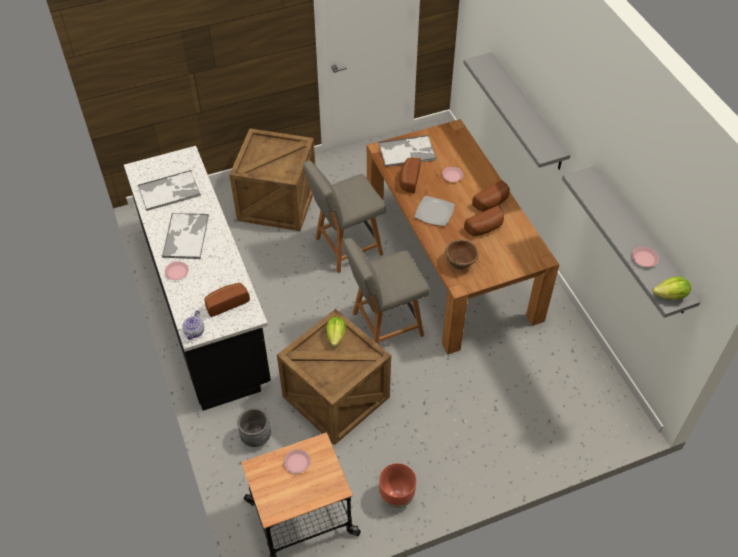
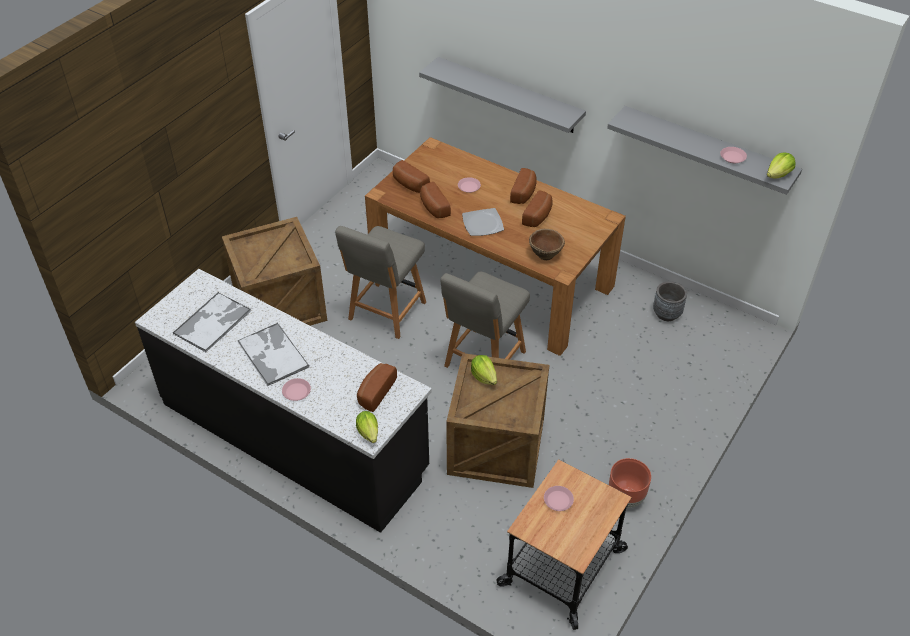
camera: 35 degrees left, 5 degrees down
(194, 332) = (369, 434): teapot -> lettuce
(256, 437) = (455, 525): grey planter -> grey planter (667, 314)
(407, 151) = (409, 184): tray -> bread

